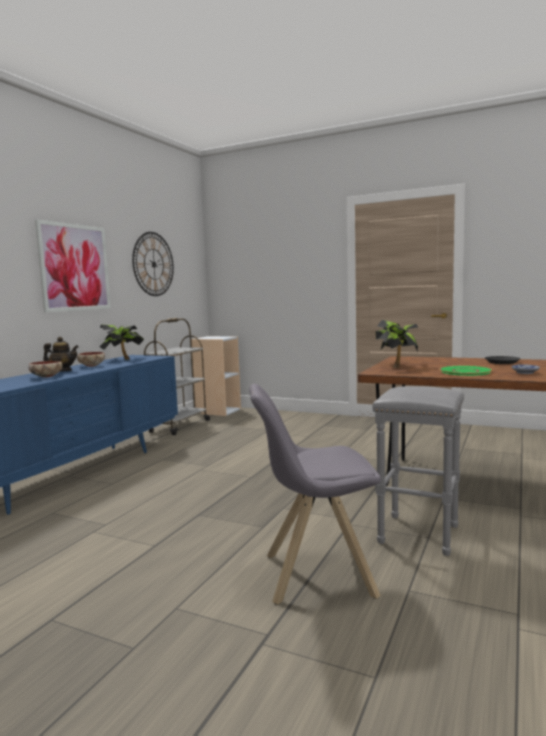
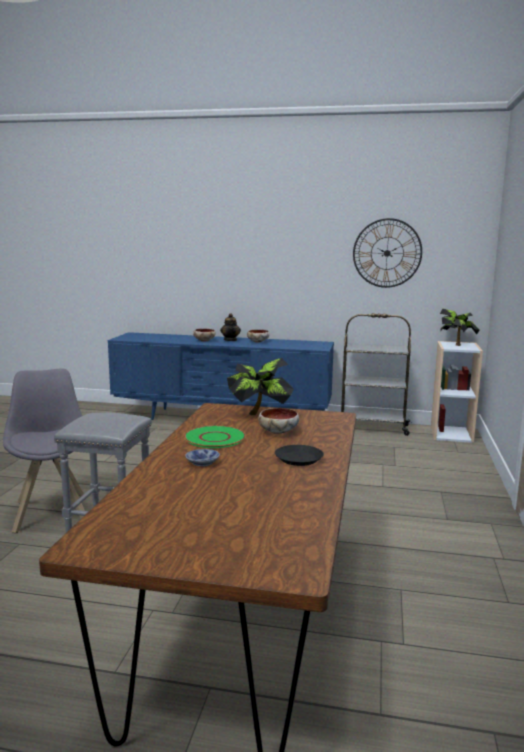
camera: 75 degrees right, 5 degrees up
(75, 267) = (278, 257): picture -> none
(122, 359) = (299, 343): potted plant -> potted plant (456, 344)
(442, 364) = (278, 431): none -> bowl

